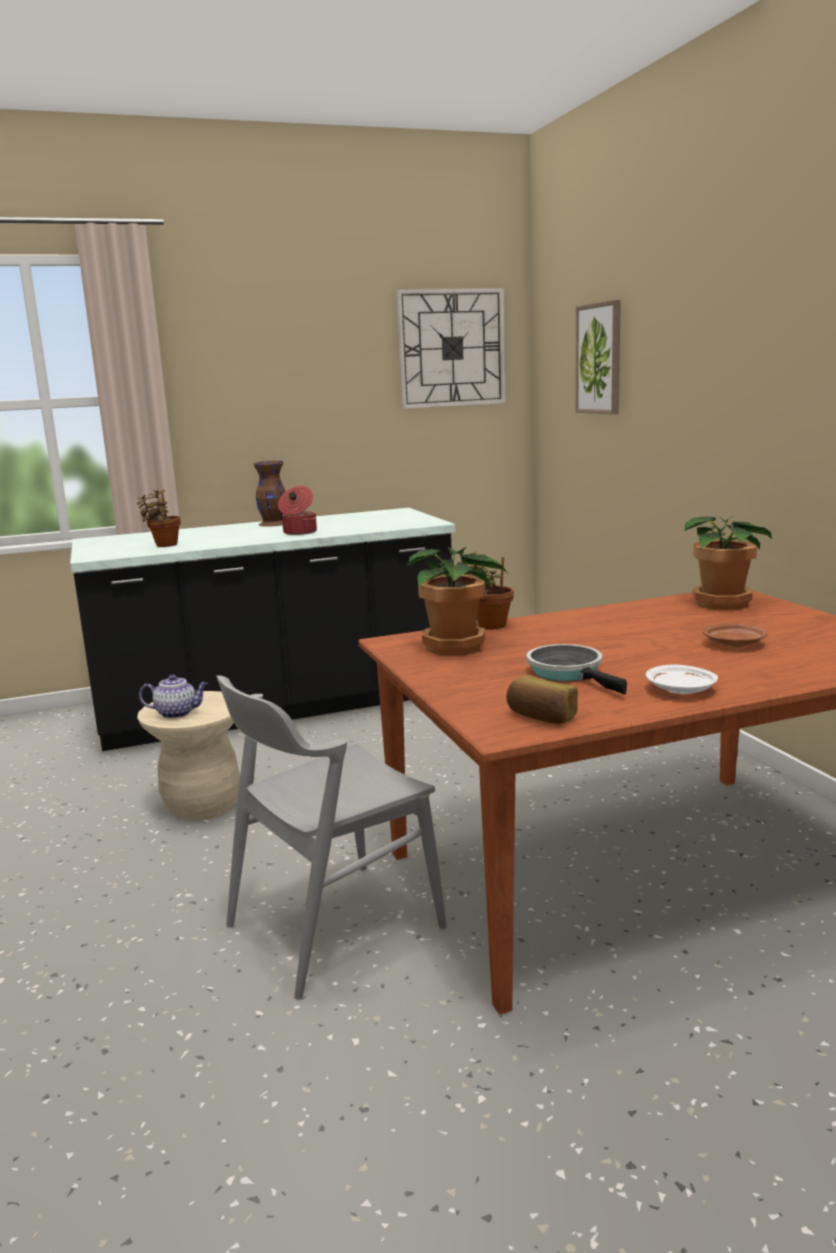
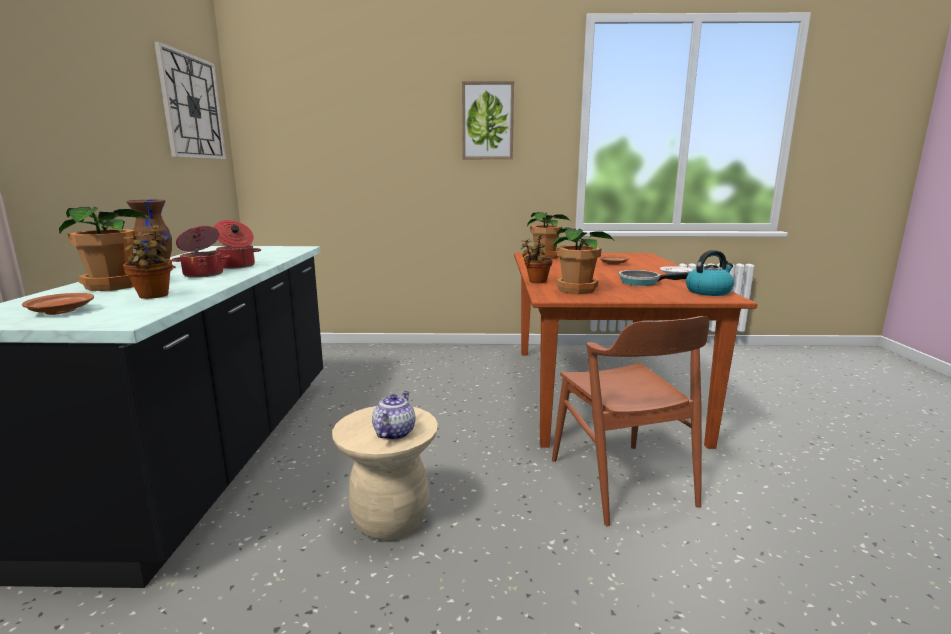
camera: 70 degrees left, 0 degrees up
(114, 544) = (60, 311): none -> brown plate
(197, 533) = (114, 285): none -> potted plant
(255, 535) = (203, 274): none -> cooking pot
(334, 926) = (621, 482): grey chair -> brown chair
(541, 717) = (708, 292): bread -> kettle
(599, 359) = (333, 129): picture -> picture (487, 121)

